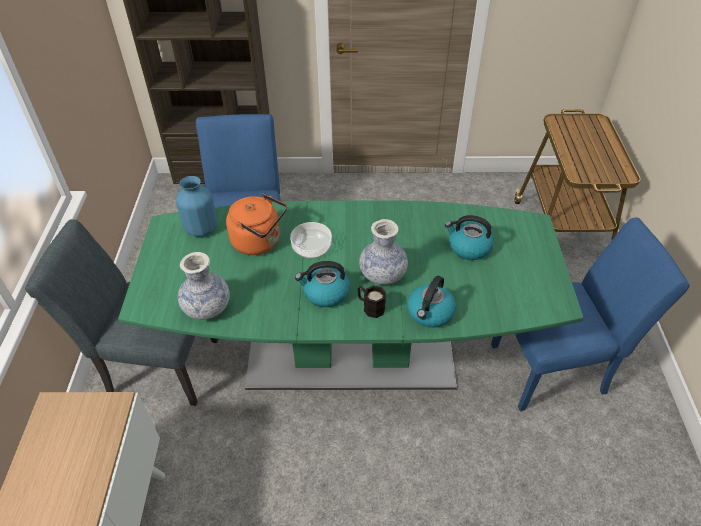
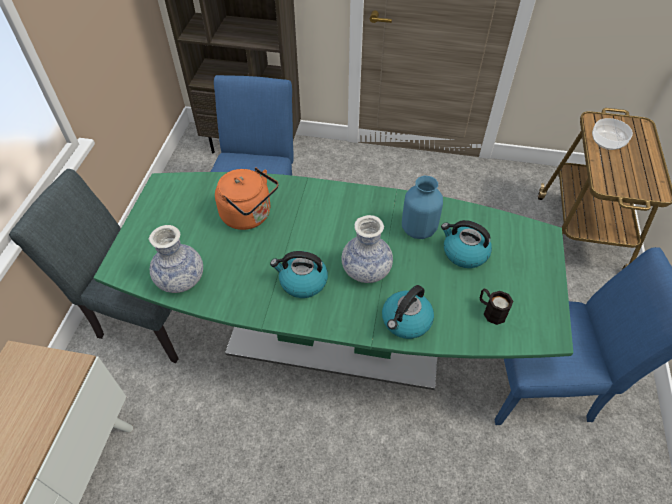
camera: 10 degrees right, 5 degrees up
(201, 229) = (196, 194): blue vase -> blue vase (418, 230)
(311, 248) = (299, 230): bowl -> bowl (607, 141)
(370, 307) = (345, 304): black mug -> black mug (491, 311)

